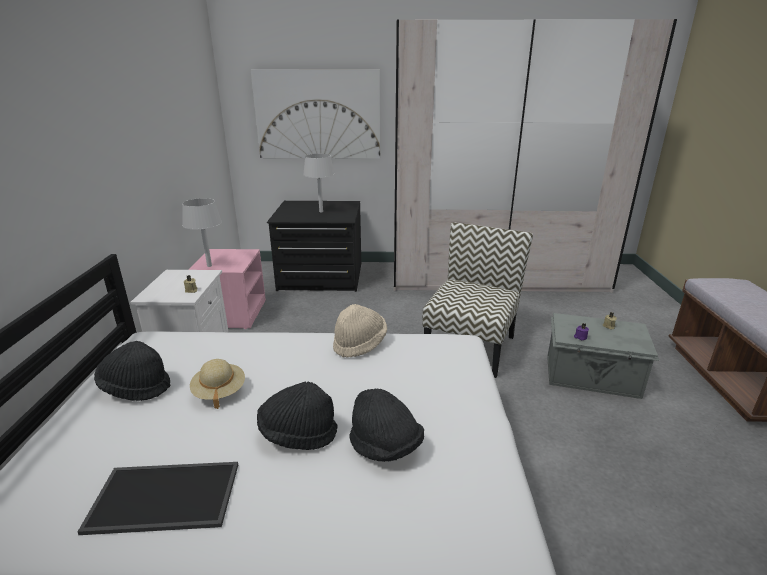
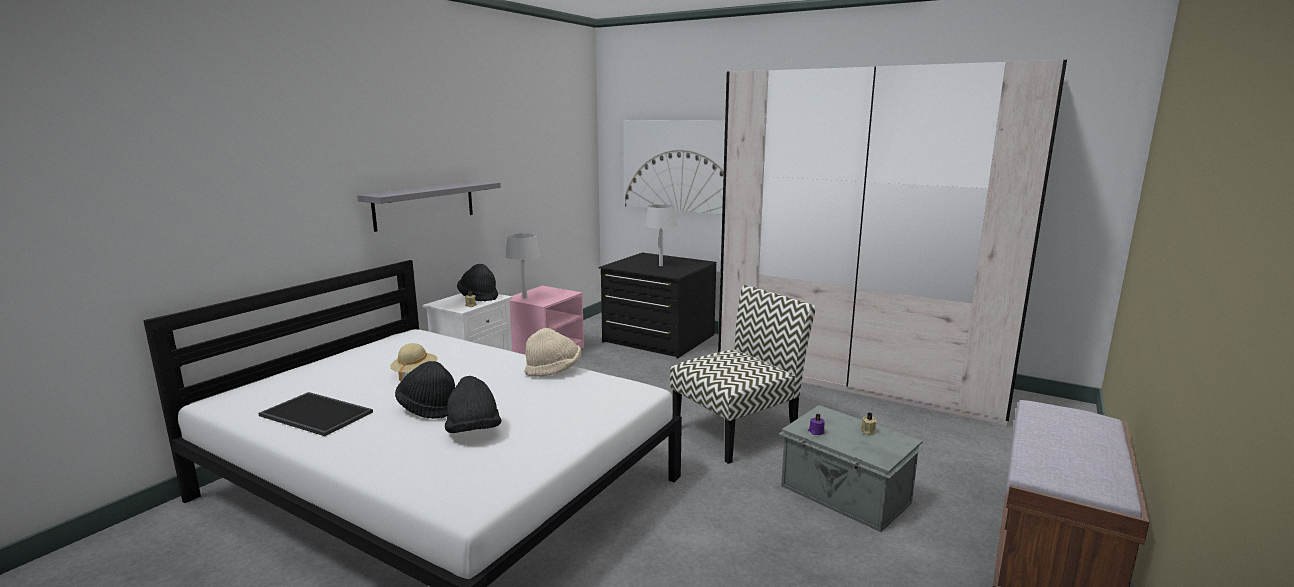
camera: 30 degrees right, 10 degrees down
(106, 182) = (425, 205): none -> grey shelf
(136, 387) = (371, 358): black hat -> black hat (478, 297)

